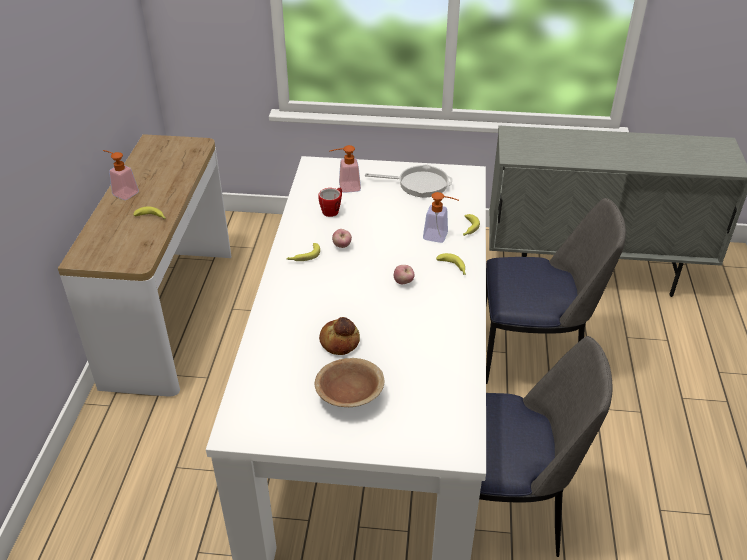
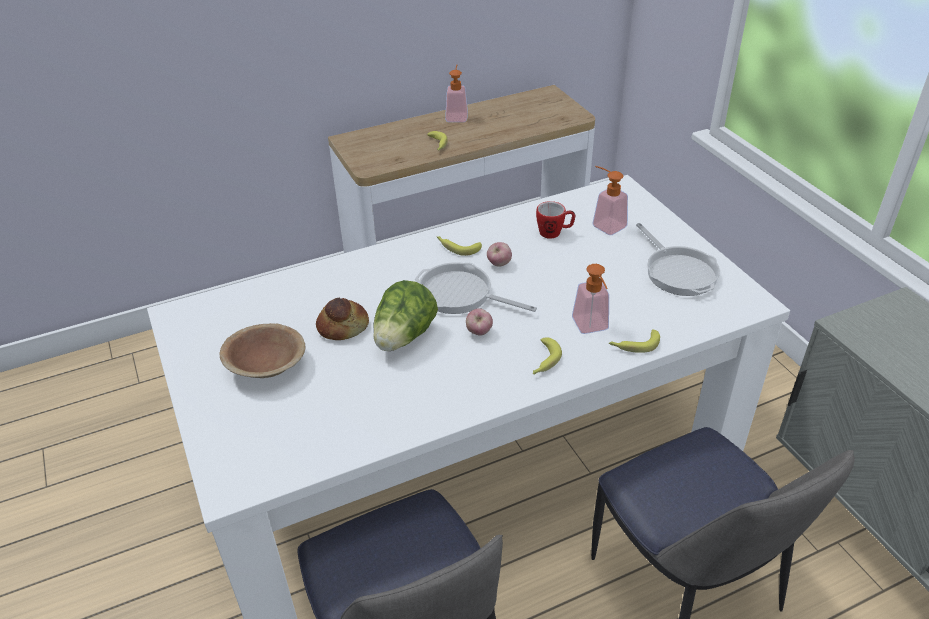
camera: 60 degrees right, 0 degrees up
(357, 275) = (460, 294): none -> frying pan
(378, 316) = (404, 337): none -> lettuce

